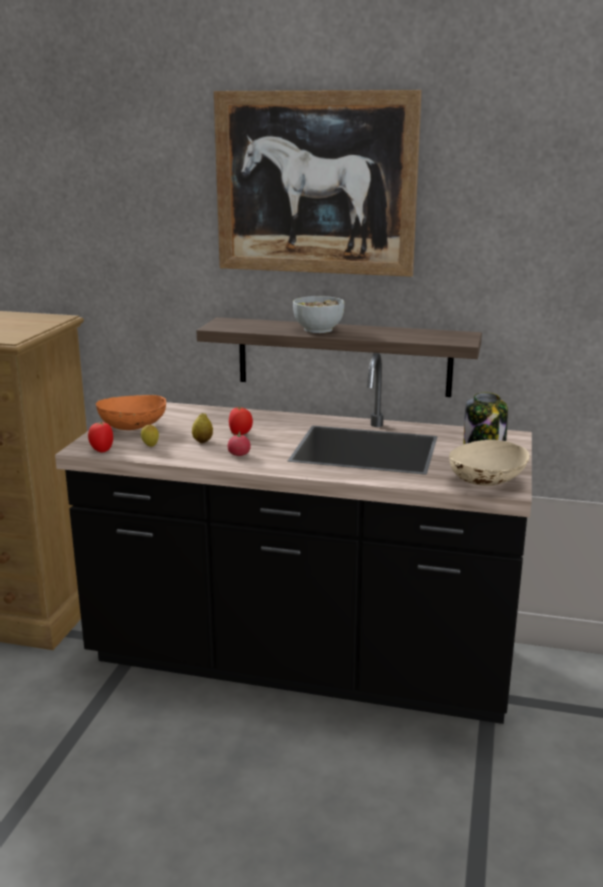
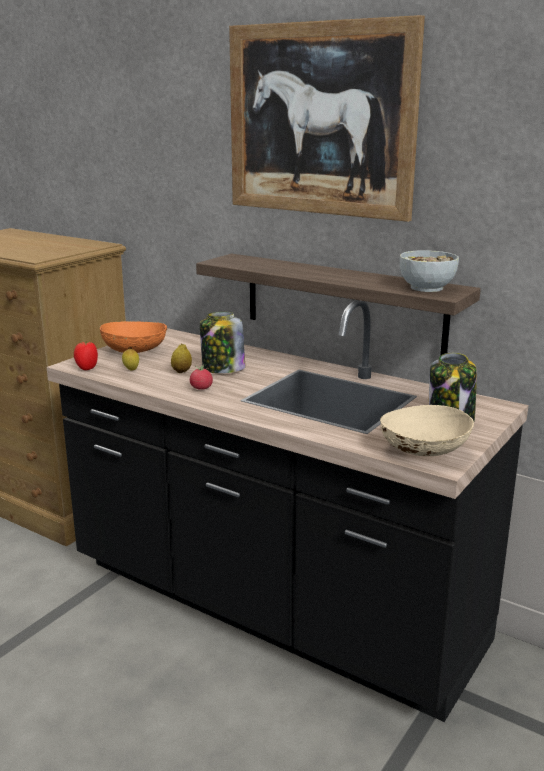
camera: 20 degrees right, 0 degrees up
(240, 434) = (222, 369): tomato -> jar
(318, 329) = (309, 271): bowl -> bowl (426, 288)

